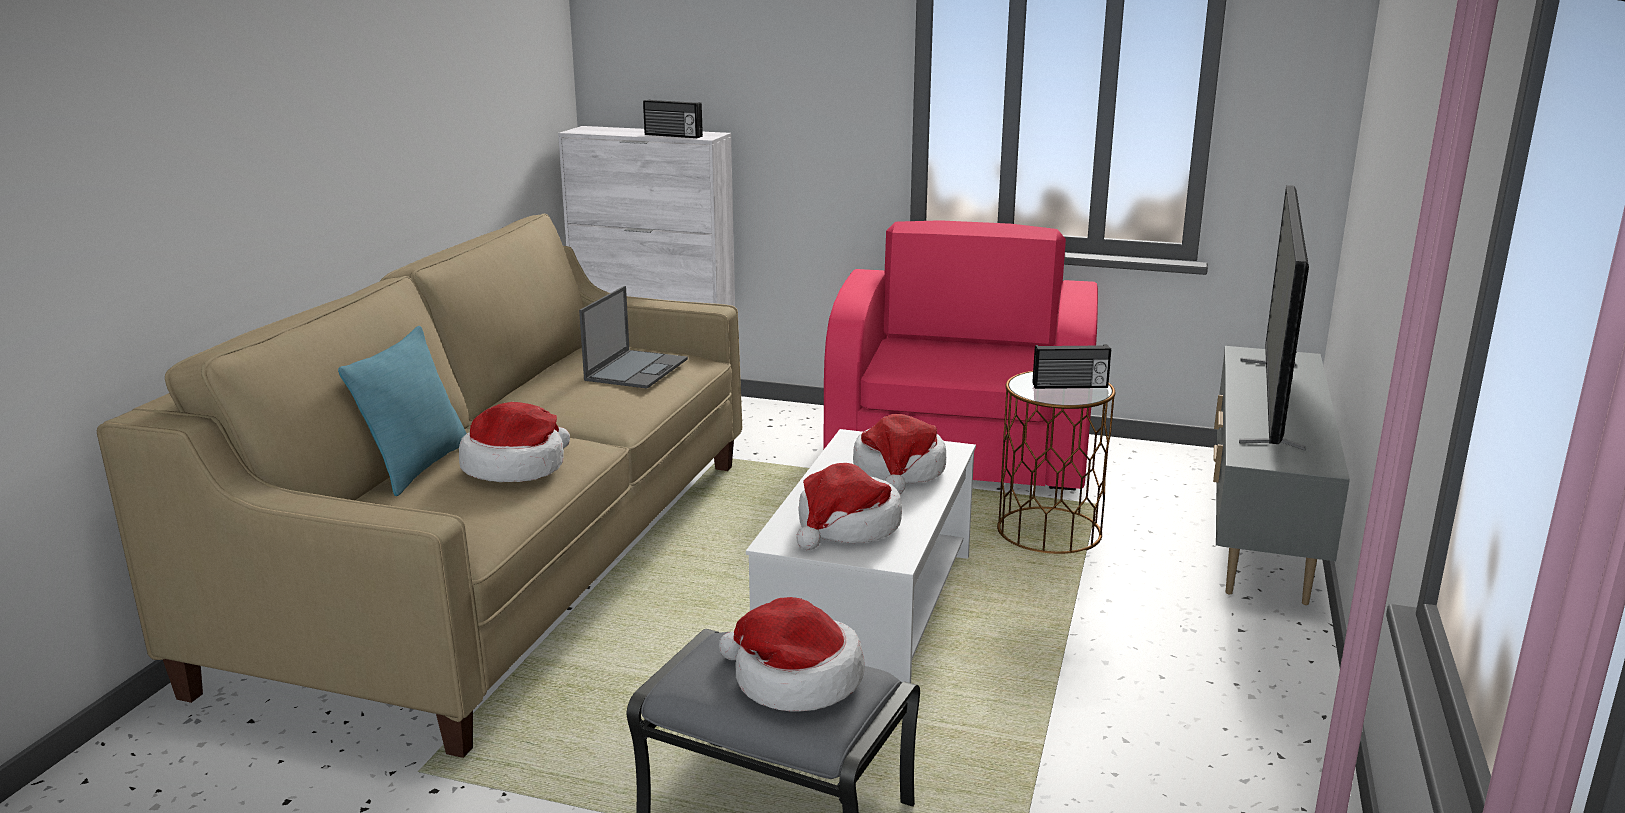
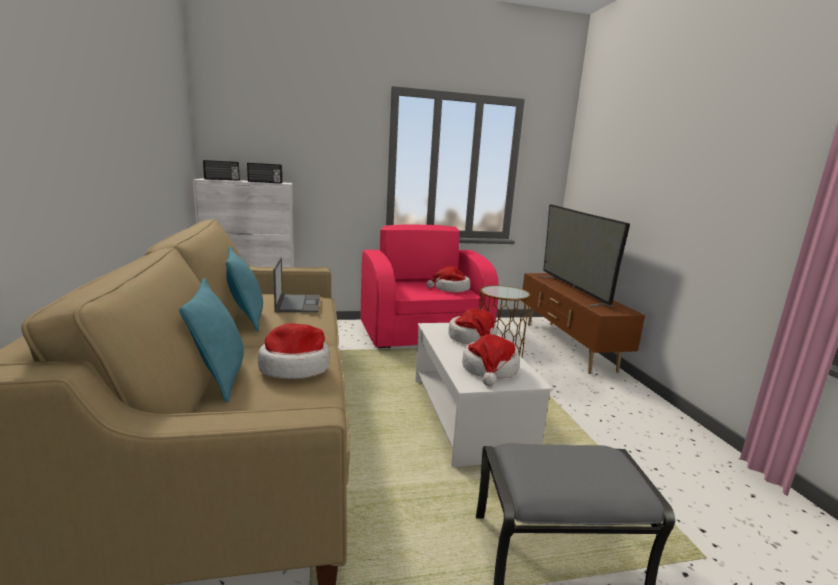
camera: 30 degrees left, 5 degrees down
(535, 387) = (246, 319): none -> turquoise pillow
(794, 680) = (585, 465): hat -> hat (450, 289)
(1070, 386) = (509, 291): radio -> radio (222, 179)
(1259, 530) = (567, 346): grey tv stand -> brown tv stand

